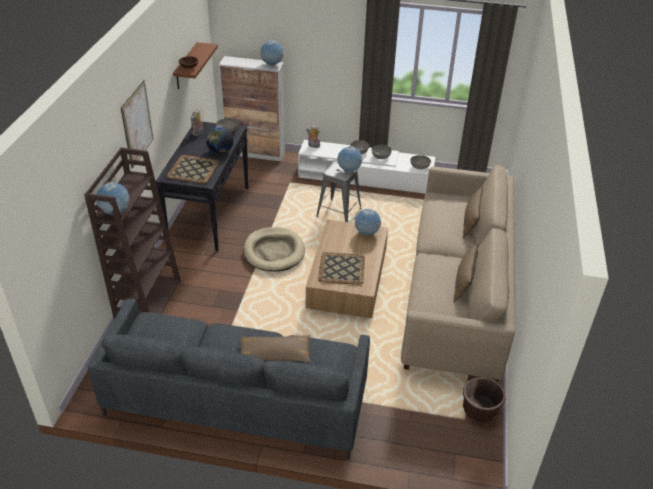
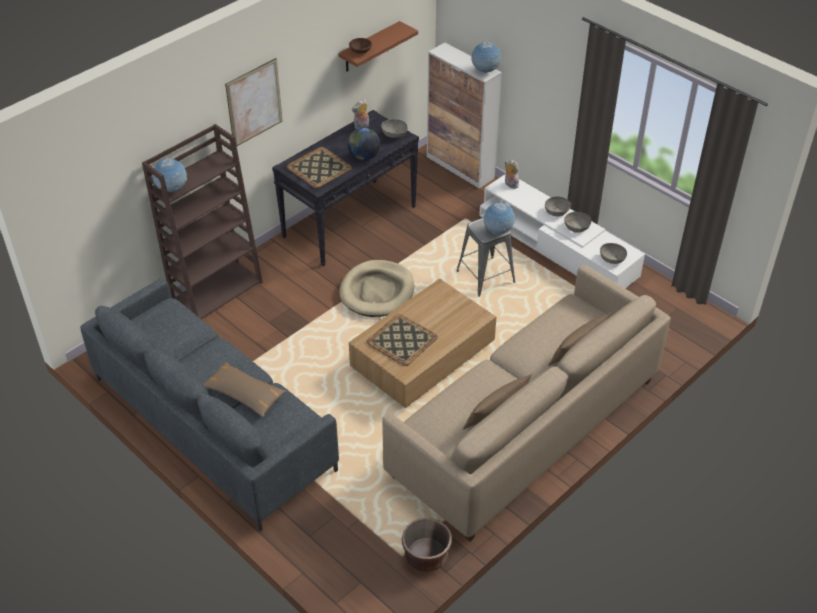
camera: 35 degrees right, 5 degrees up
(367, 233) = (466, 313): globe -> none

